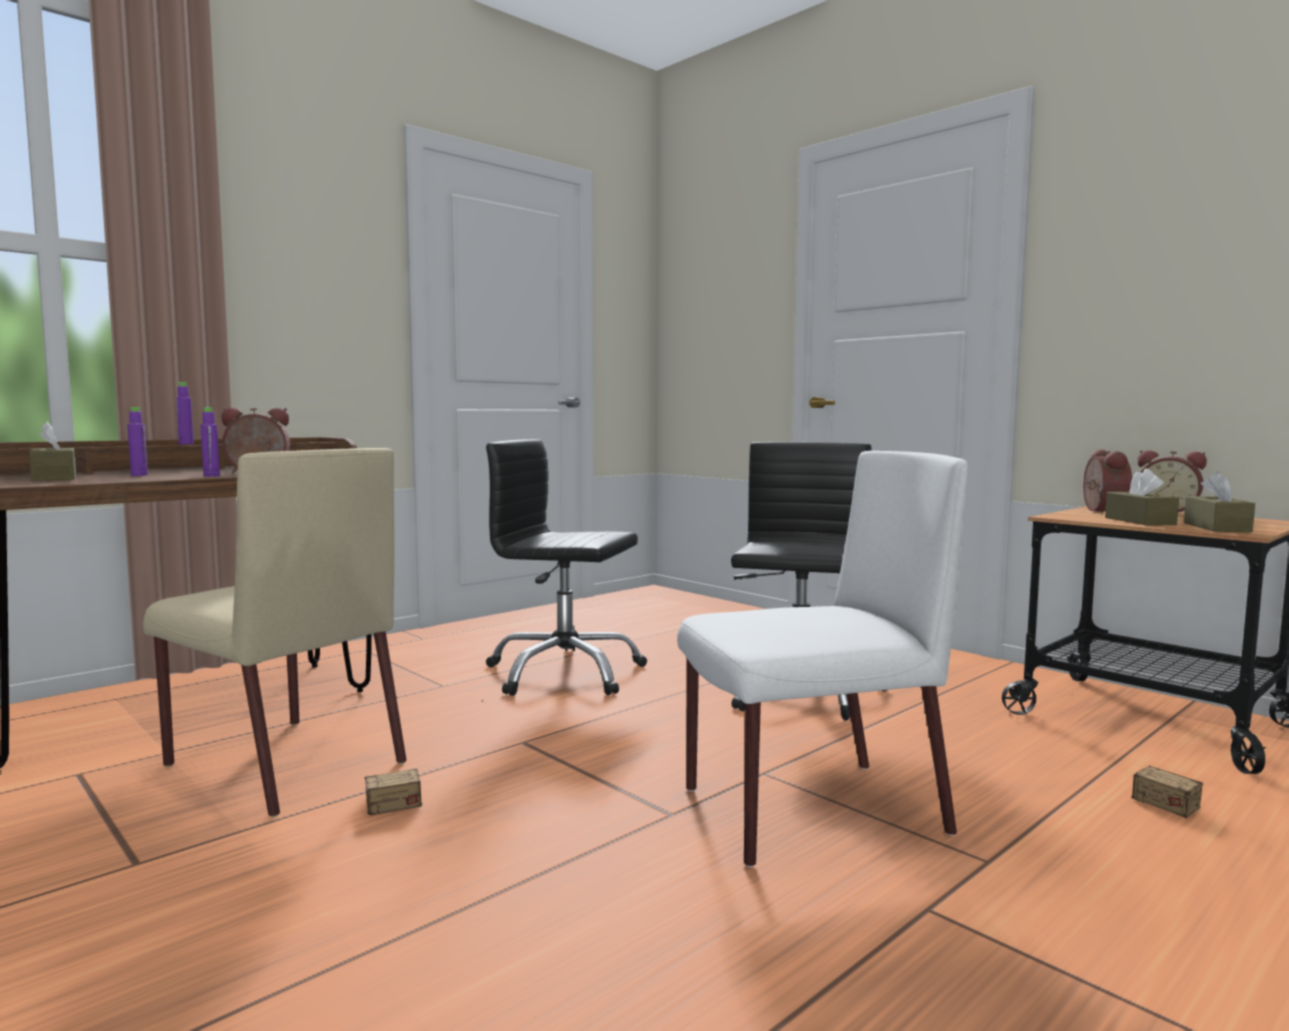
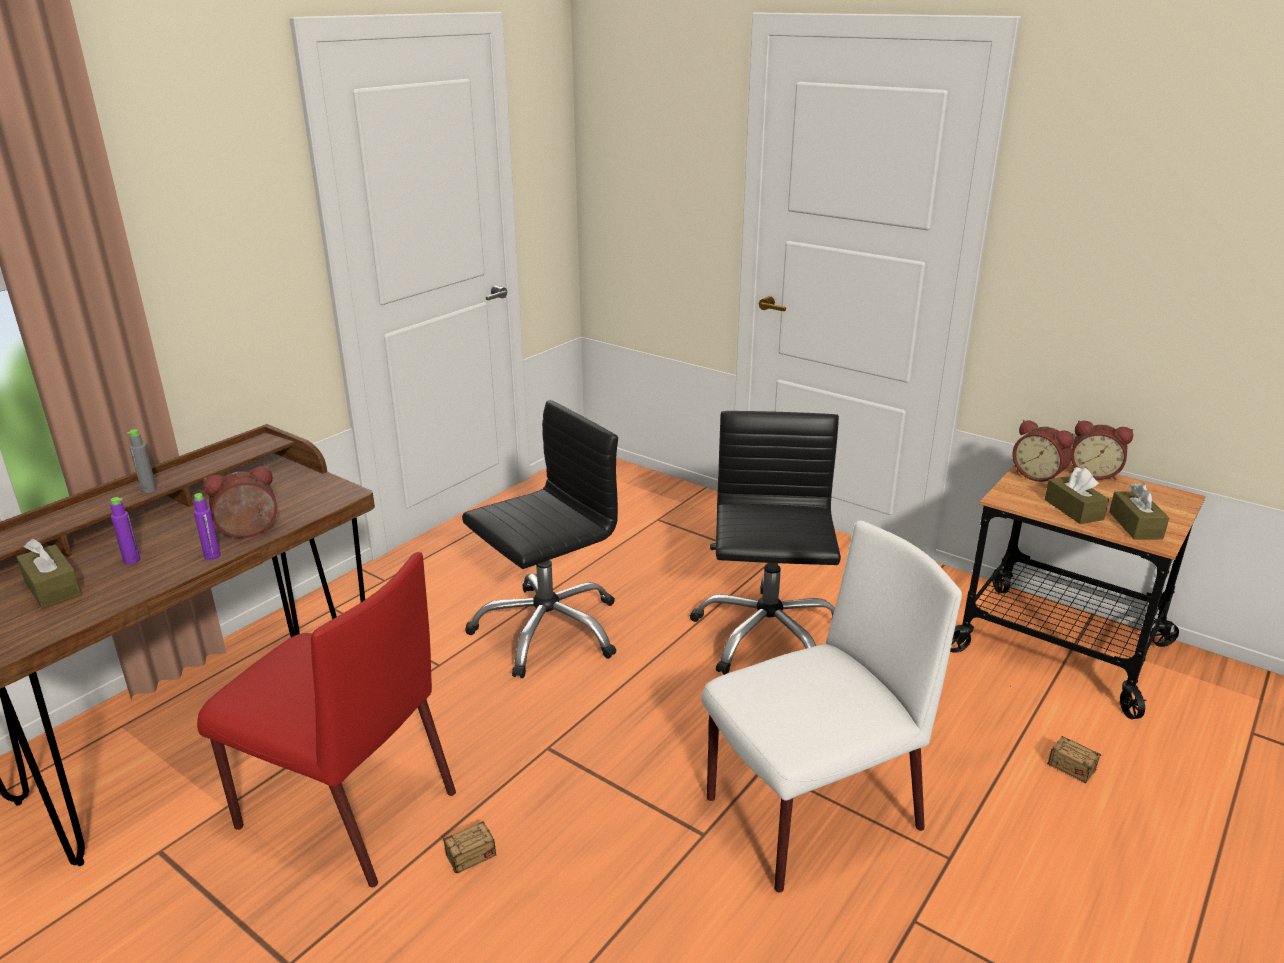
camera: 10 degrees left, 20 degrees up
(186, 444) = (149, 490): purple bottle -> grey bottle
(282, 763) = (344, 809): beige chair -> red chair
(564, 673) = (547, 629): black office chair -> black office chair turned 135 degrees clockwise
(1100, 511) = (1038, 475): alarm clock -> alarm clock turned 135 degrees clockwise

